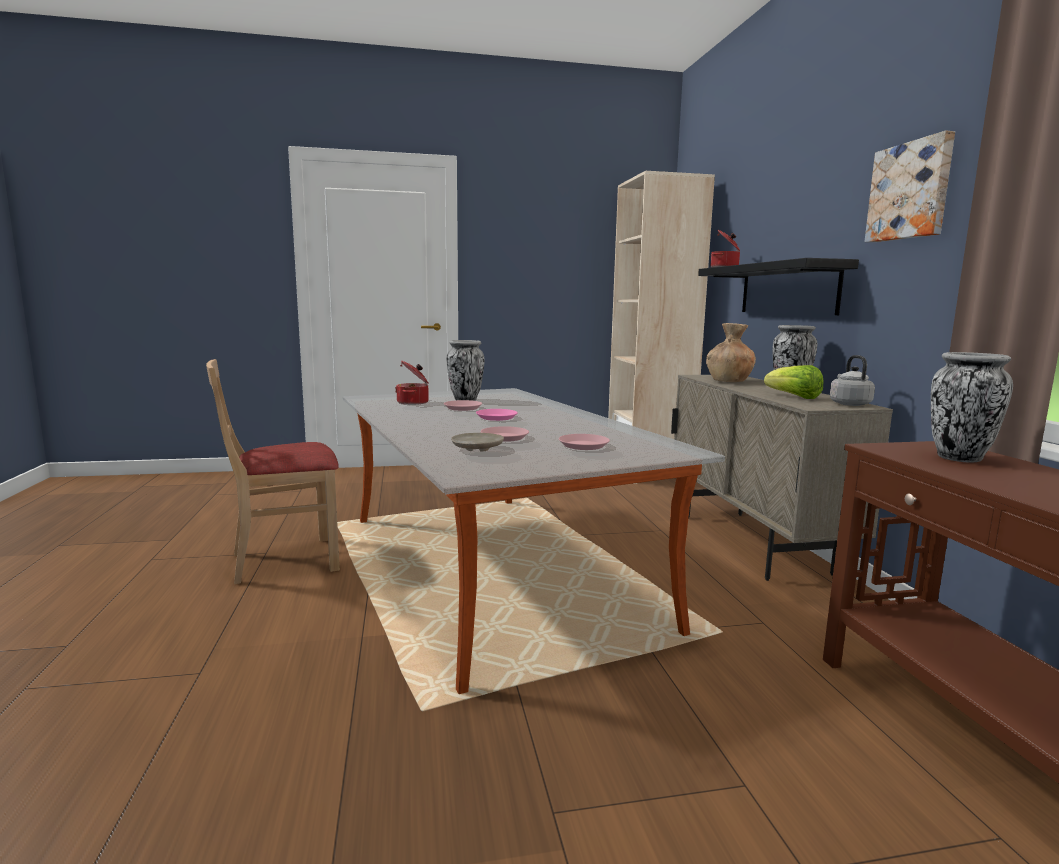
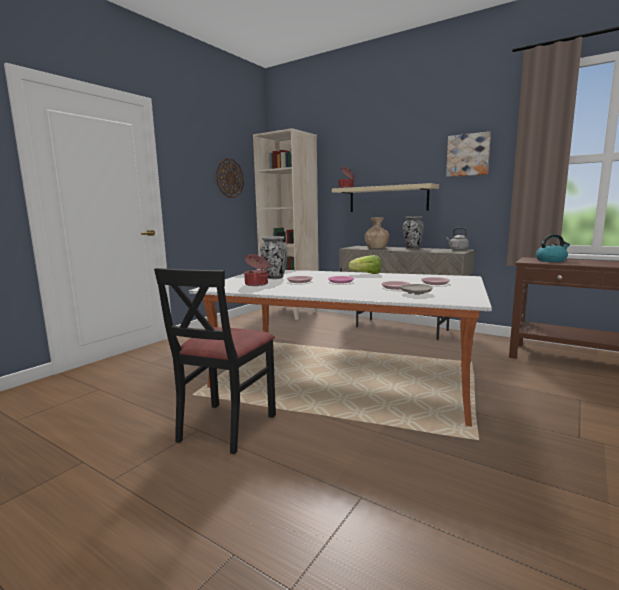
camera: 45 degrees left, 0 degrees up
(285, 560) = (226, 426): beige chair -> black chair
(582, 254) = (229, 178): none -> wall clock
(787, 289) = (388, 199): black shelf -> beige shelf
(794, 397) = (432, 250): lettuce -> lettuce (366, 274)
(958, 458) = (551, 260): vase -> kettle

